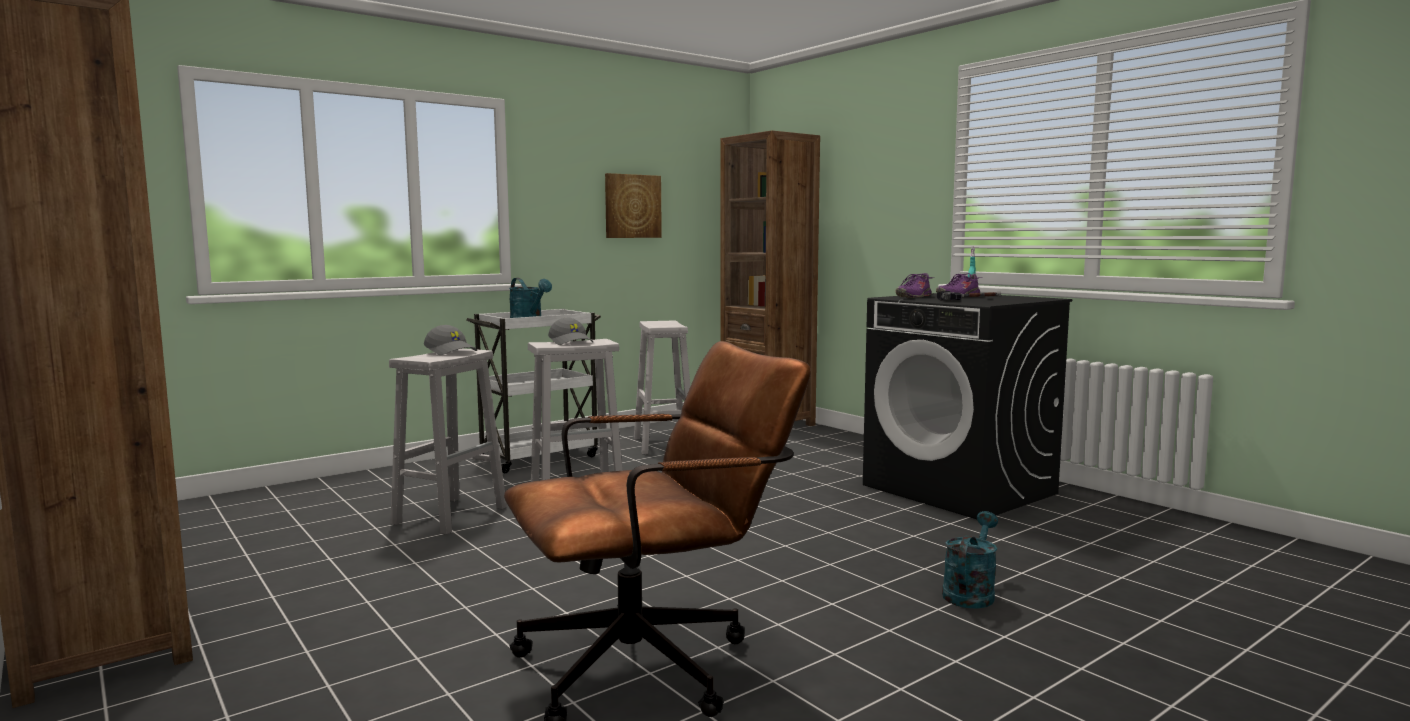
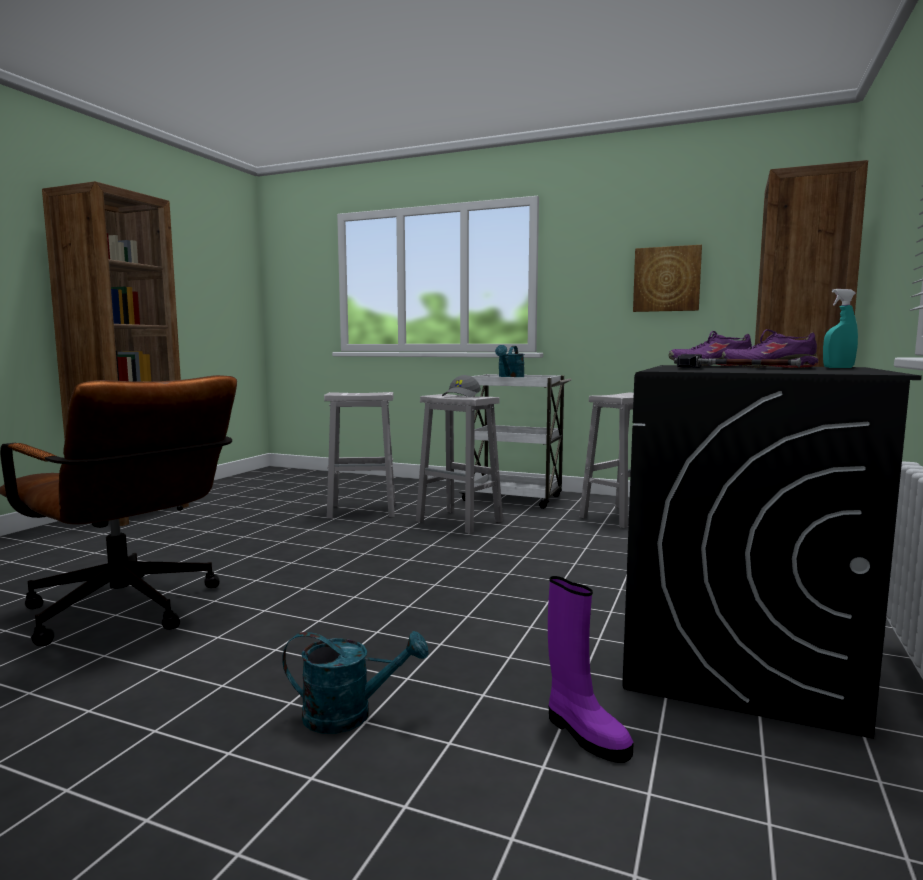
camera: 60 degrees right, 0 degrees up
(451, 351) = (373, 392): grey cap -> none
(1027, 541) = (584, 734): none -> purple boot

